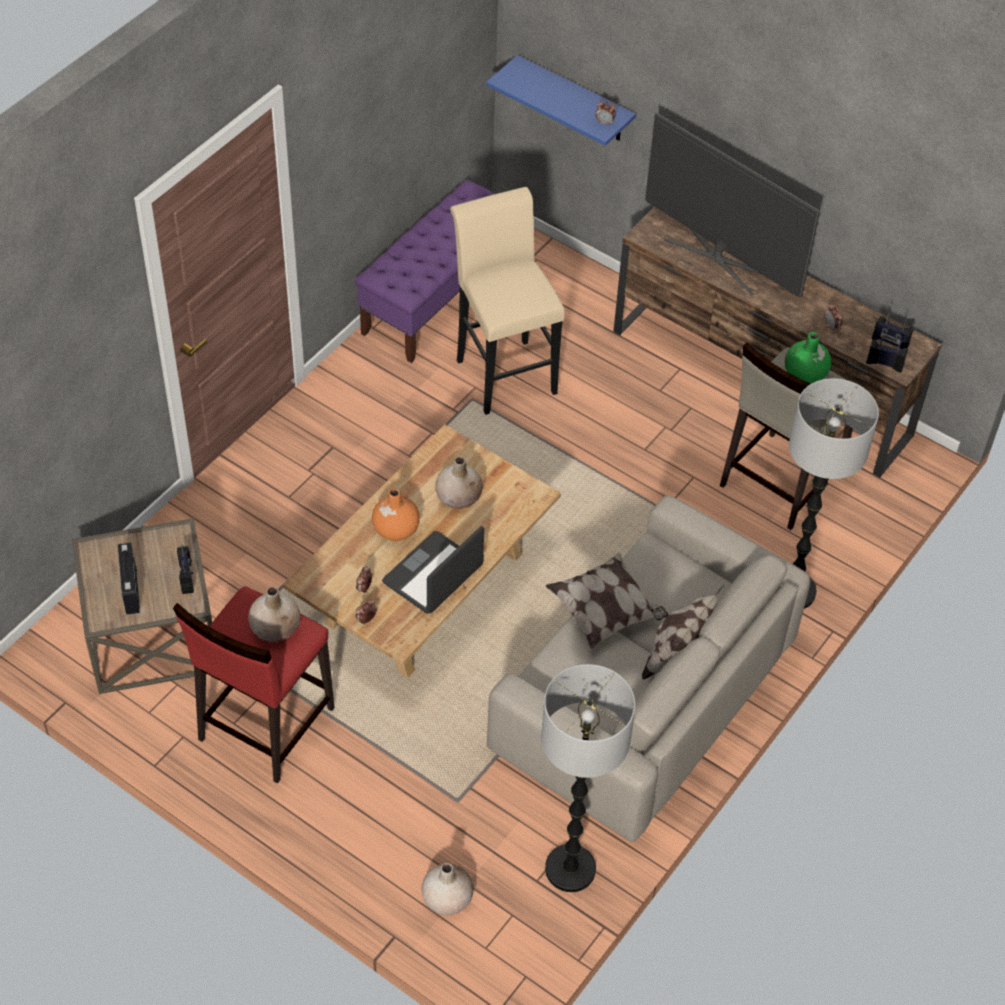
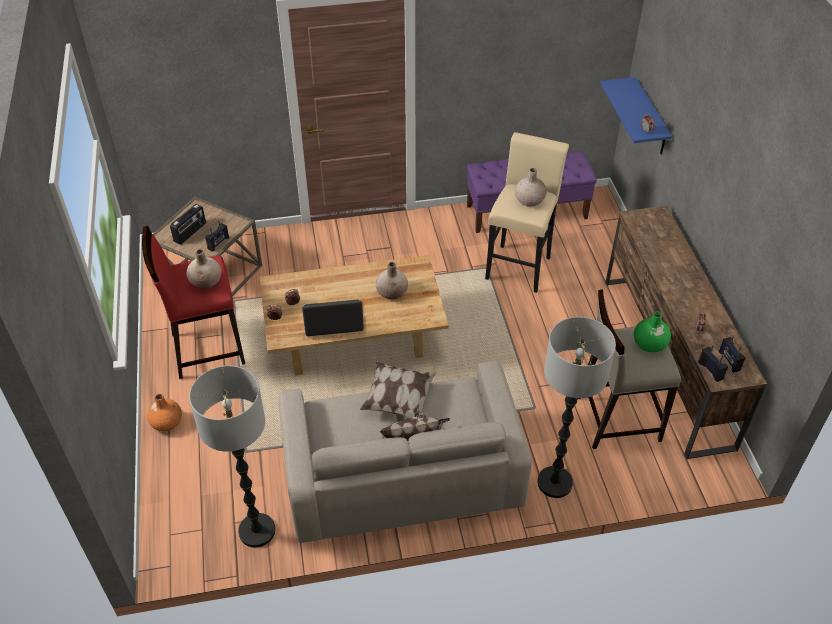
camera: 45 degrees right, 5 degrees down
(395, 529) = (342, 287): orange vase -> orange vase (167, 422)
(446, 898) = (183, 494): beige vase -> beige vase (529, 200)
(719, 257) = (668, 253): television -> none

